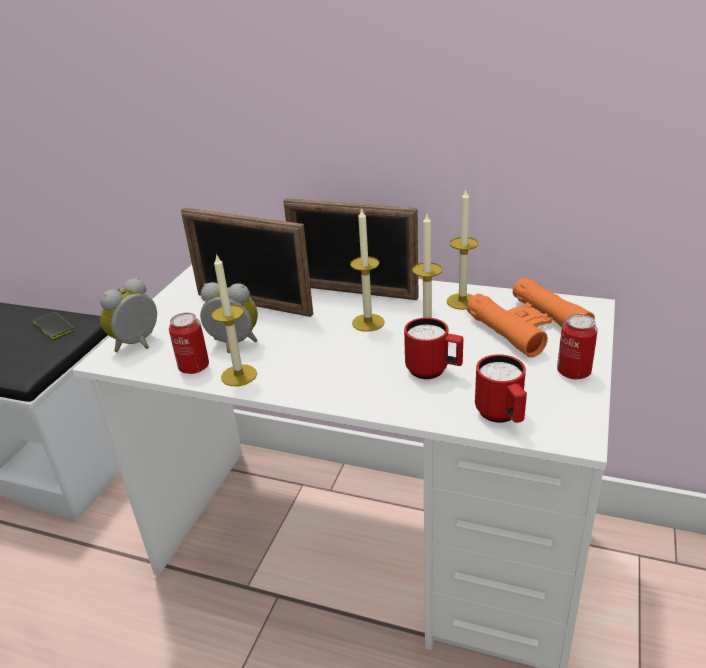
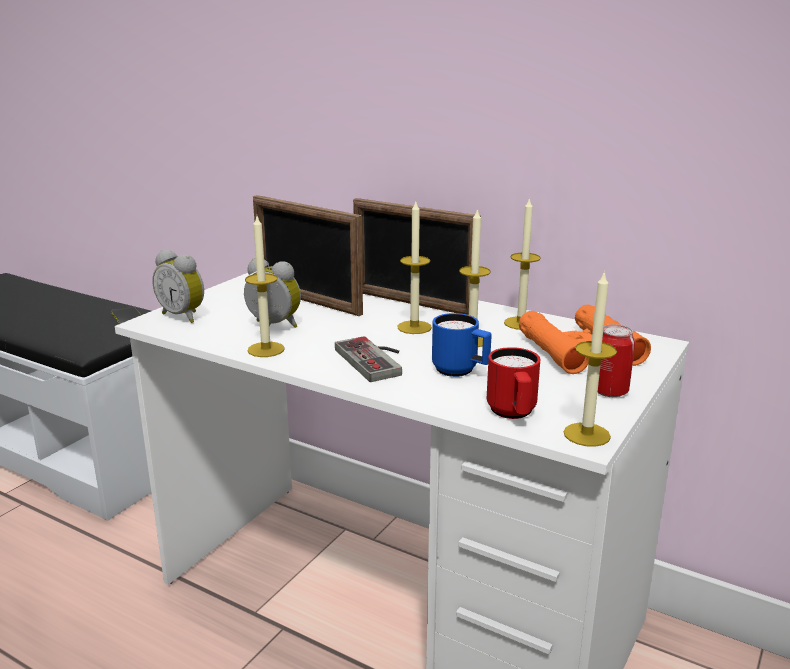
camera: 10 degrees right, 10 degrees down
(139, 344) = (184, 316): alarm clock -> alarm clock turned 105 degrees counterclockwise
(194, 367) = (226, 338): can -> none
(350, 370) = (377, 360): none -> game controller
(433, 371) = (461, 371): red mug -> blue mug
(575, 429) = (586, 434): none -> candle

